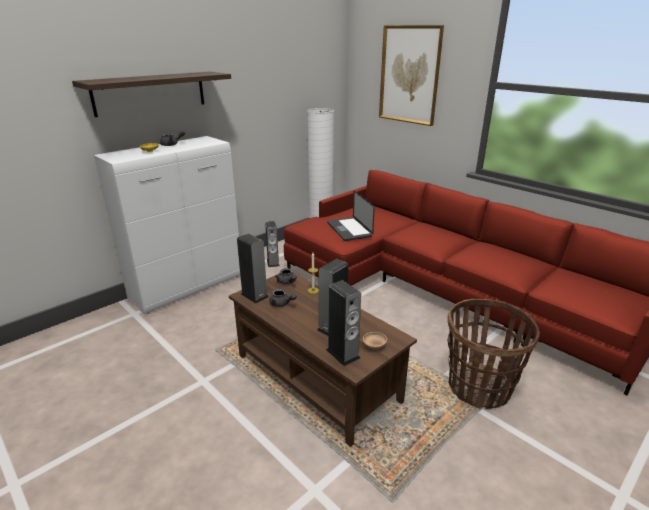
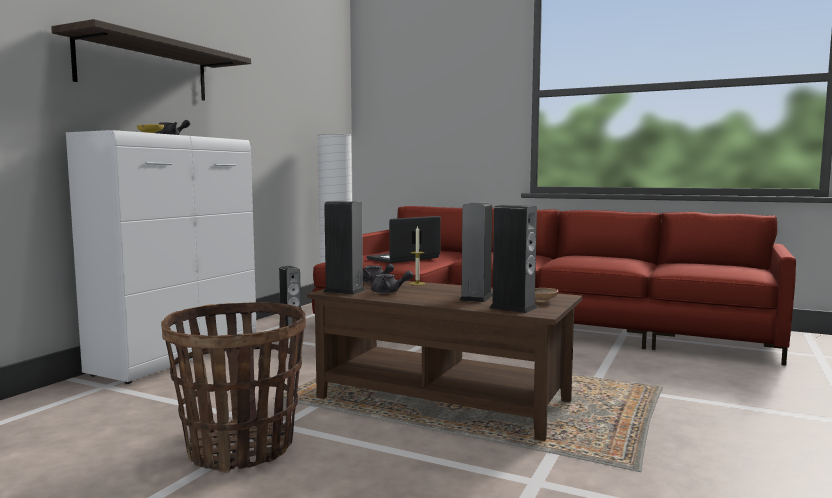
camera: 20 degrees left, 20 degrees down
(349, 230) = (403, 258): laptop -> laptop turned 90 degrees clockwise
(409, 75) = (435, 97): picture -> none
(479, 387) = (641, 380): basket -> basket (241, 448)

